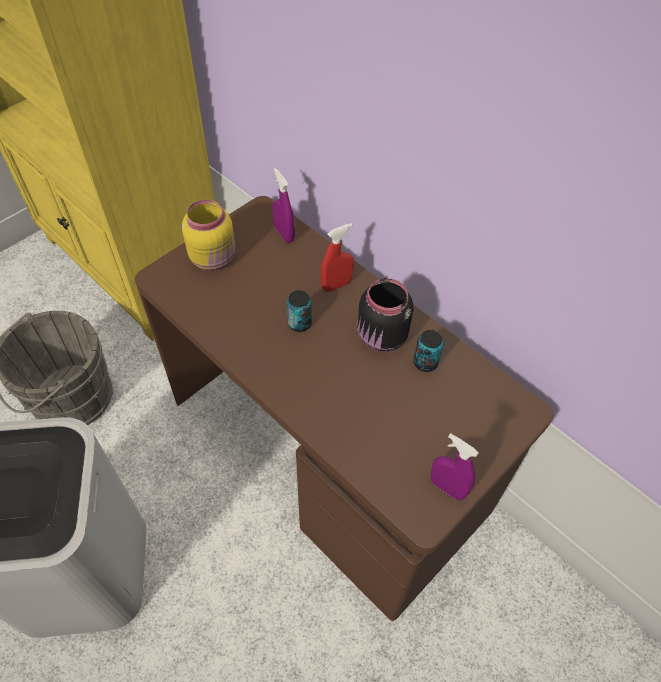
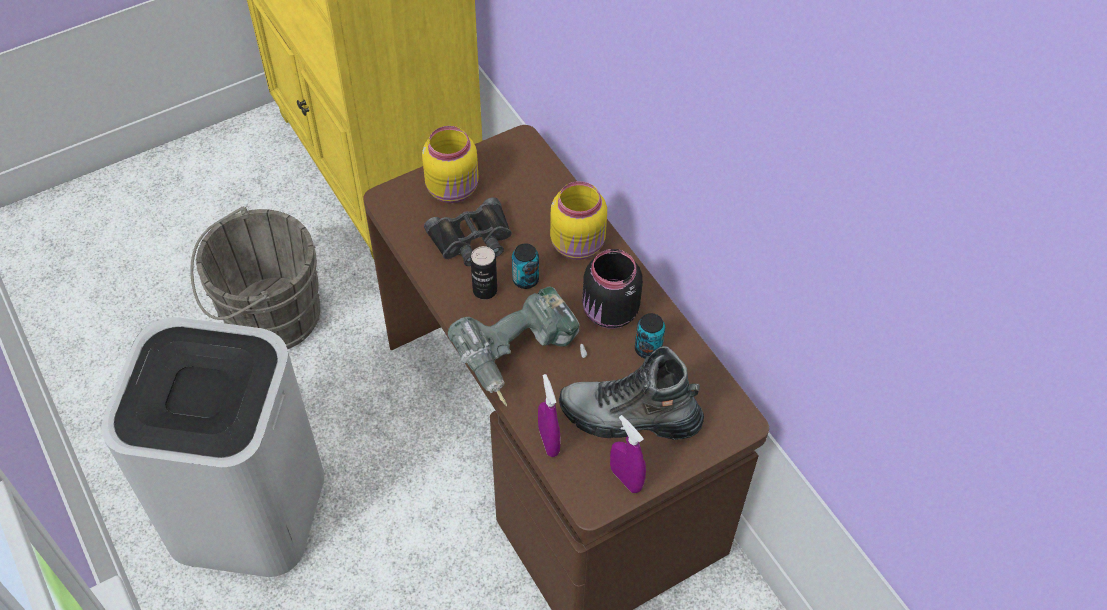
camera: 15 degrees right, 0 degrees up
(242, 297) = (472, 239): none -> black binoculars
(266, 340) = (485, 290): none -> can
(284, 234) = (538, 175): purple spray bottle -> purple spray bottle (548, 441)
(316, 395) = (520, 358): none -> power drill
(336, 285) = (579, 245): red spray bottle -> yellow jar
(430, 428) = (629, 417): none -> boot

